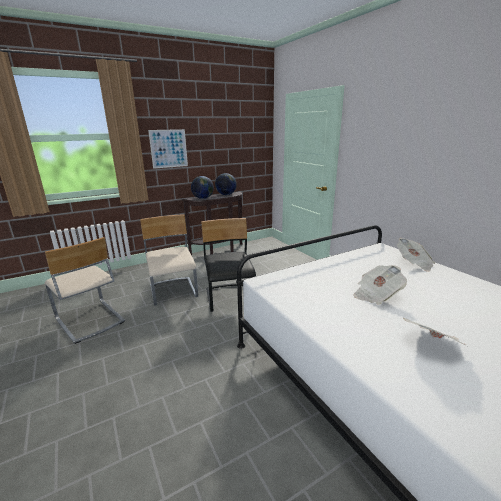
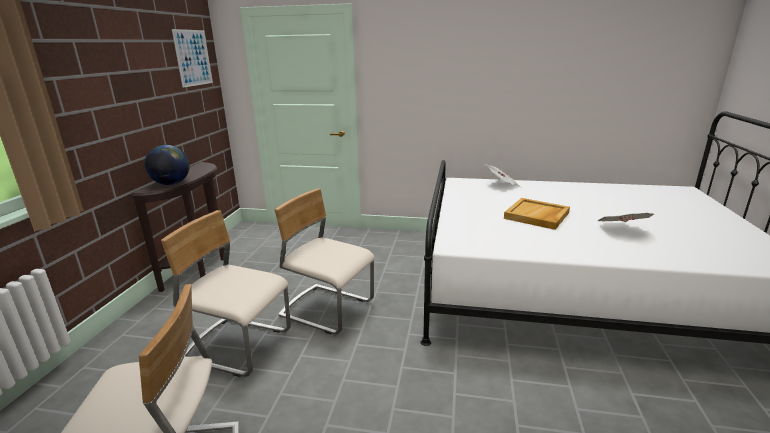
camera: 50 degrees left, 0 degrees up
(168, 148) = (90, 103): picture -> picture (193, 58)
(226, 194) = (194, 170): globe -> none
(230, 298) = (327, 309): black chair -> beige chair
(376, 295) = (537, 216): newspaper -> beige tray

